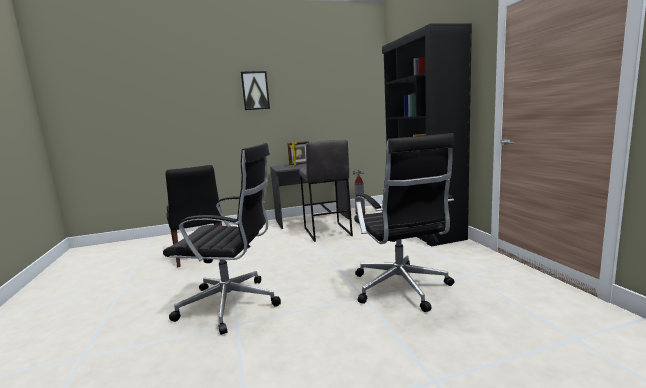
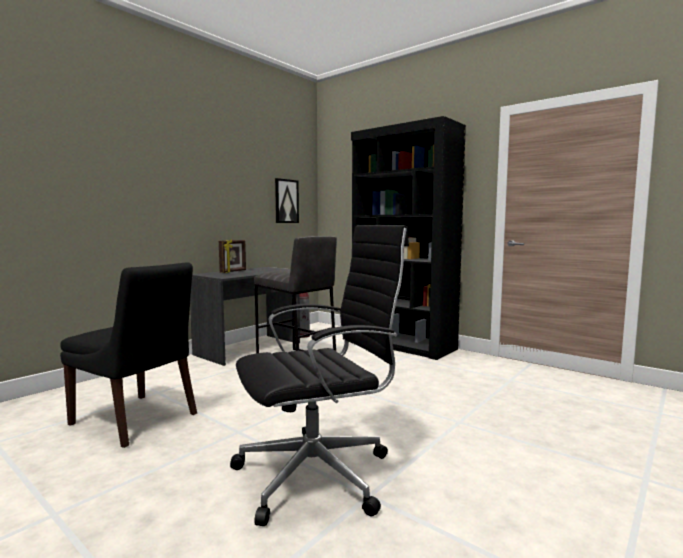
camera: 35 degrees left, 5 degrees down
(255, 90) = (172, 160): picture -> picture (286, 201)
(401, 288) = (479, 405): black office chair -> none

